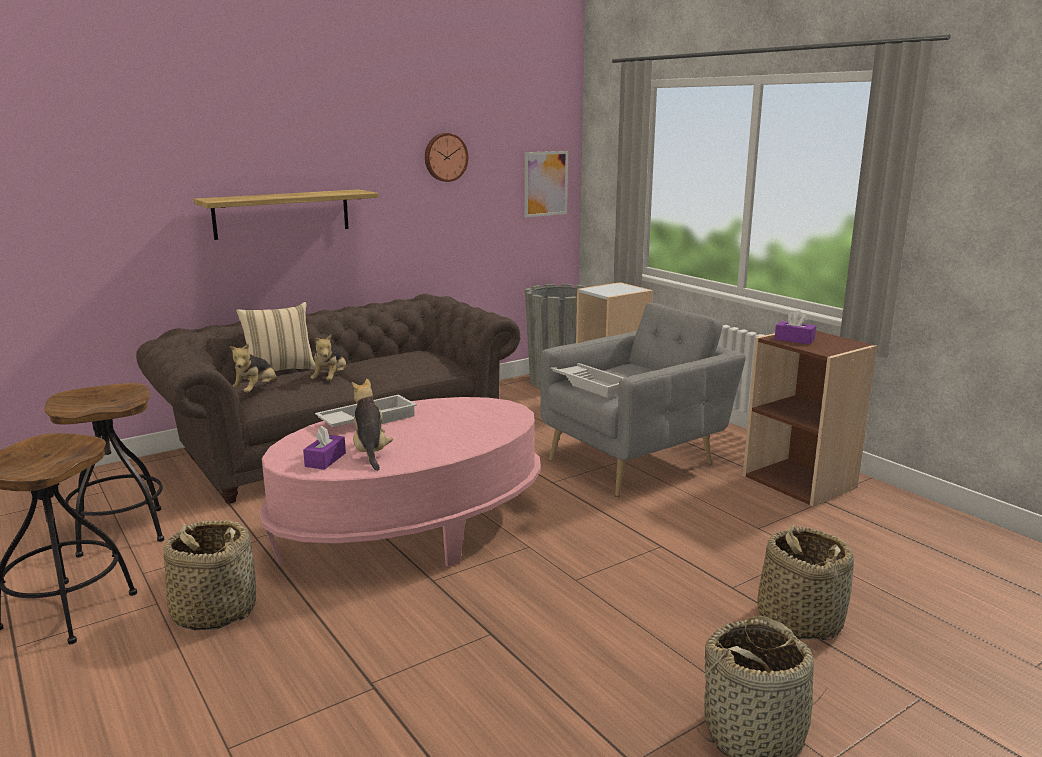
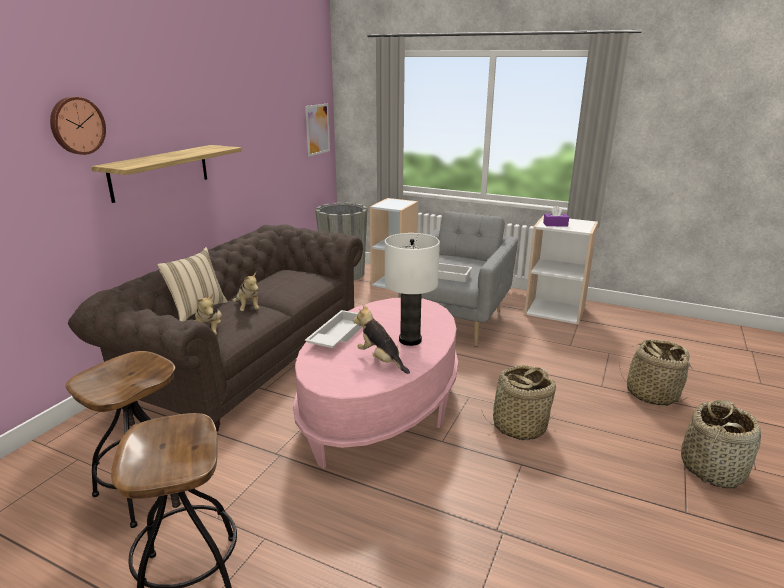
camera: 30 degrees left, 5 degrees up
(214, 611) = (320, 525): basket -> basket (519, 426)
(325, 460) = (359, 376): purple tissue box -> none
(435, 441) = (410, 340): none -> white table lamp
(445, 157) = (261, 113): wall clock -> wall clock (76, 125)
(801, 481) = (555, 310): brown bookcase -> white bookcase

